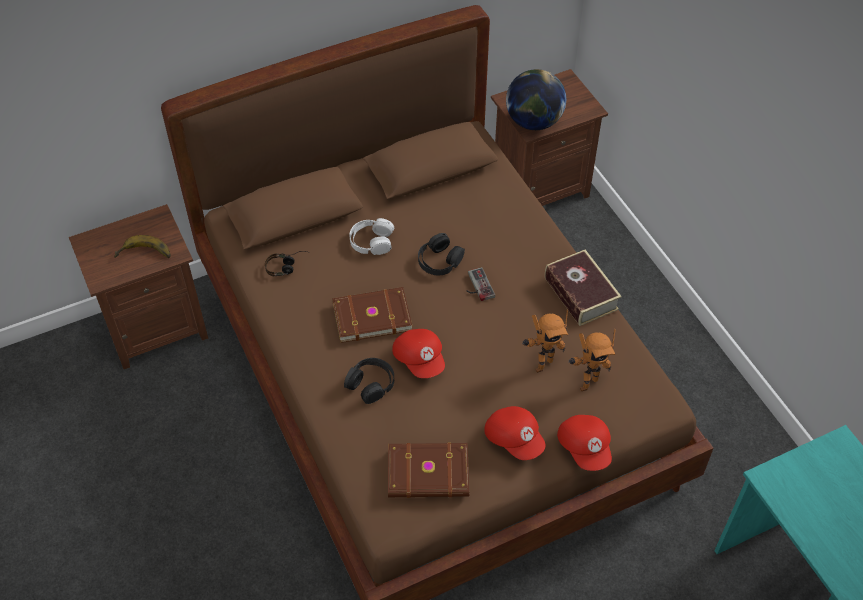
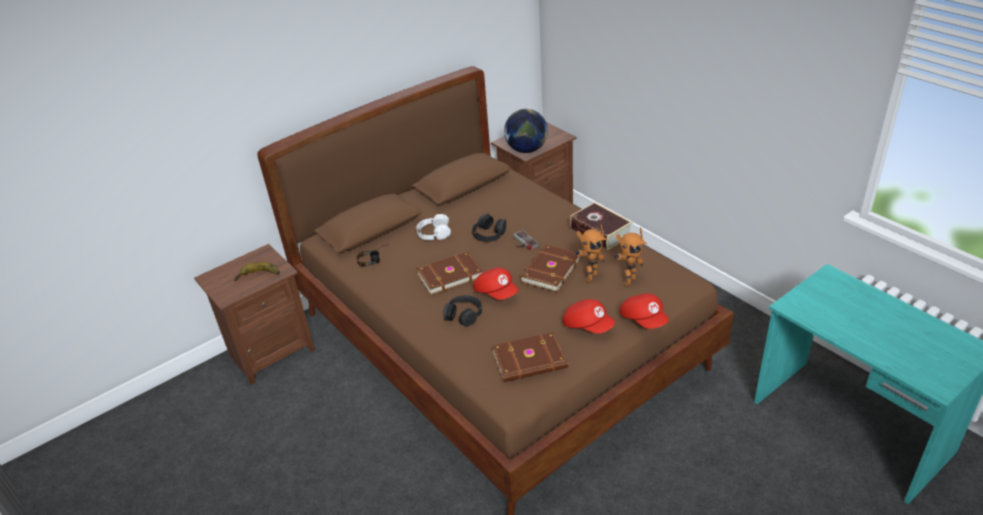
camera: 10 degrees left, 15 degrees down
(495, 340) = (549, 270): none -> brown book

